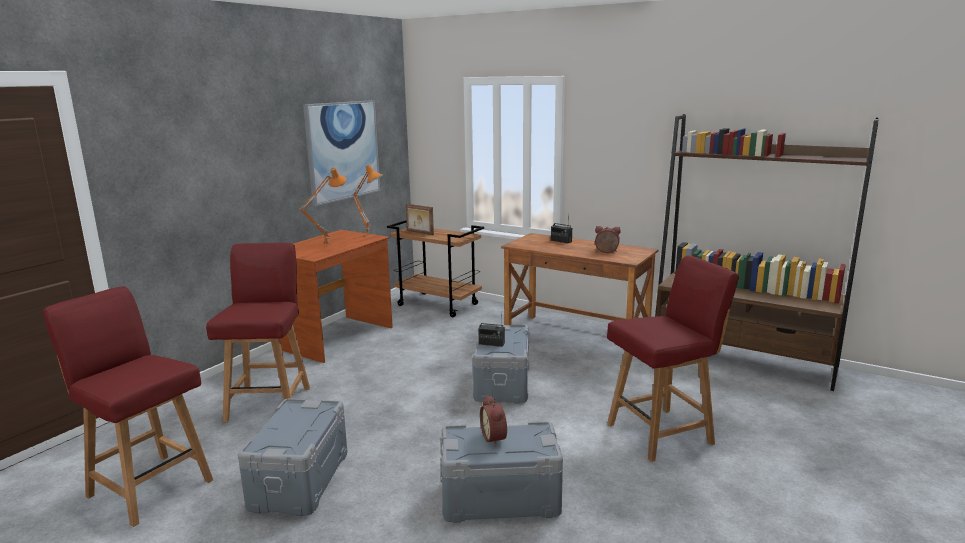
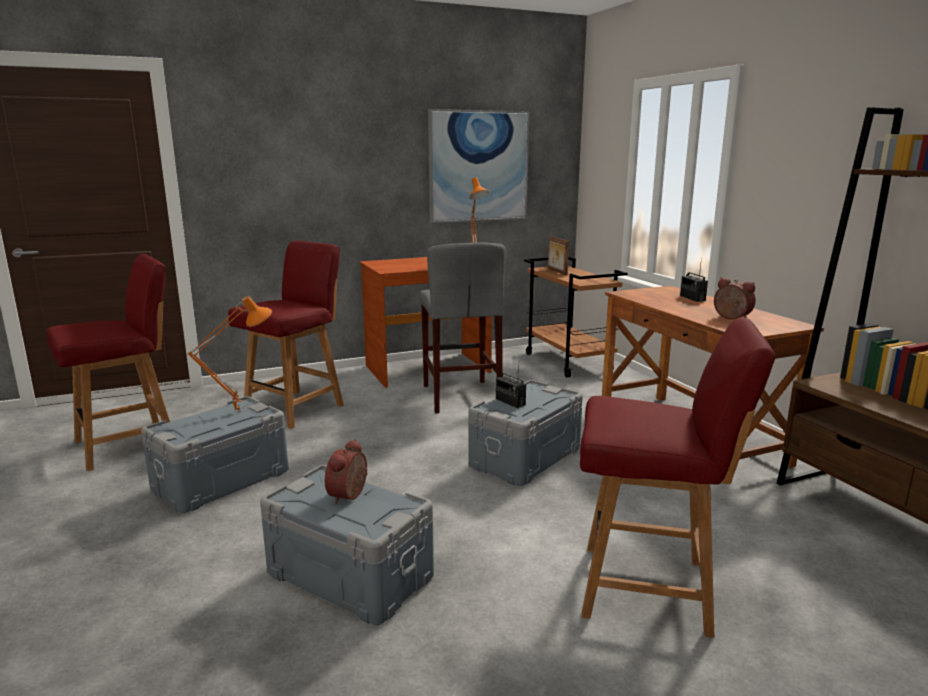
camera: 35 degrees right, 0 degrees up
(149, 487) = (129, 444): red chair -> red chair turned 75 degrees clockwise
(326, 245) = (420, 264): orange table lamp -> orange table lamp (238, 411)
(396, 352) = (461, 396): none -> grey stool

